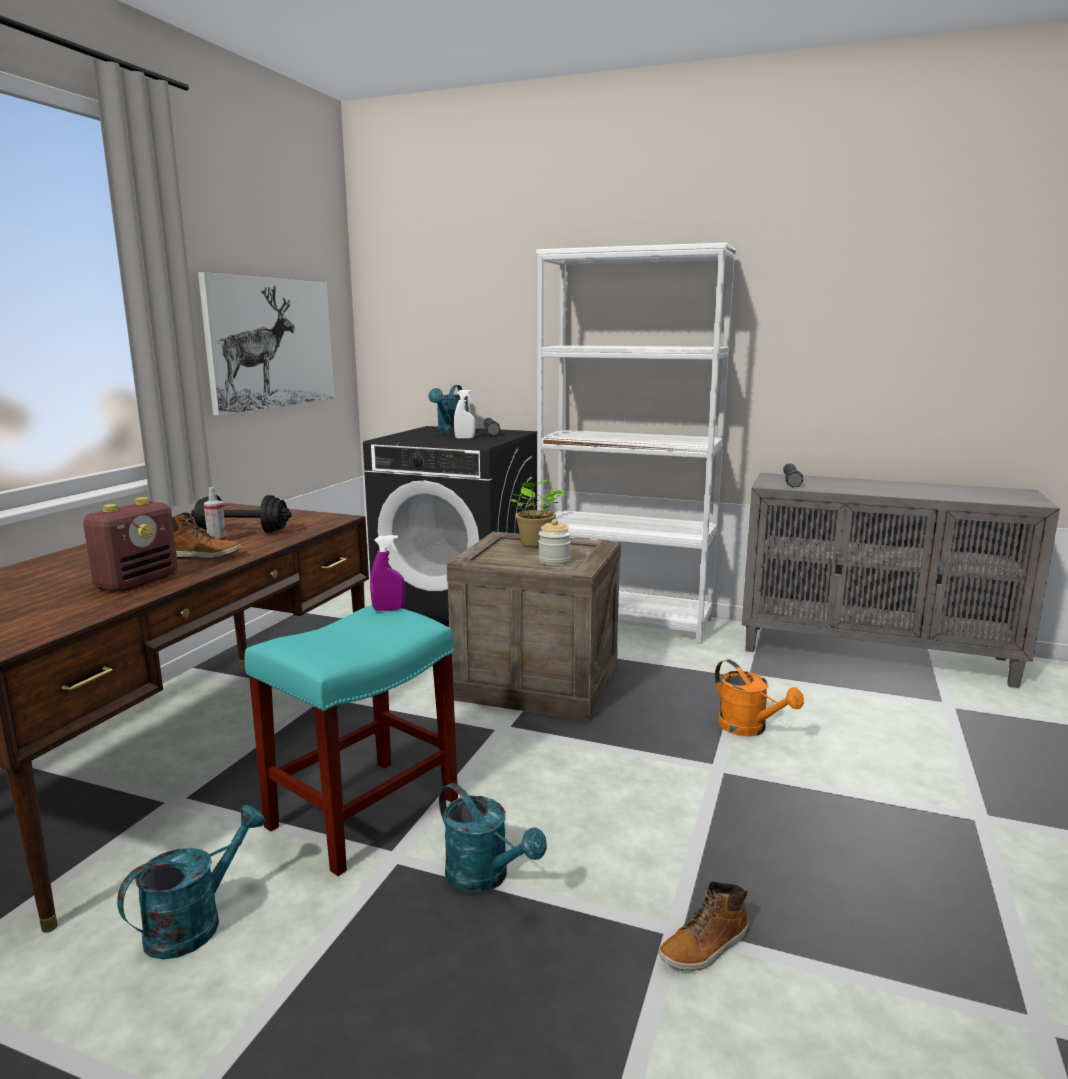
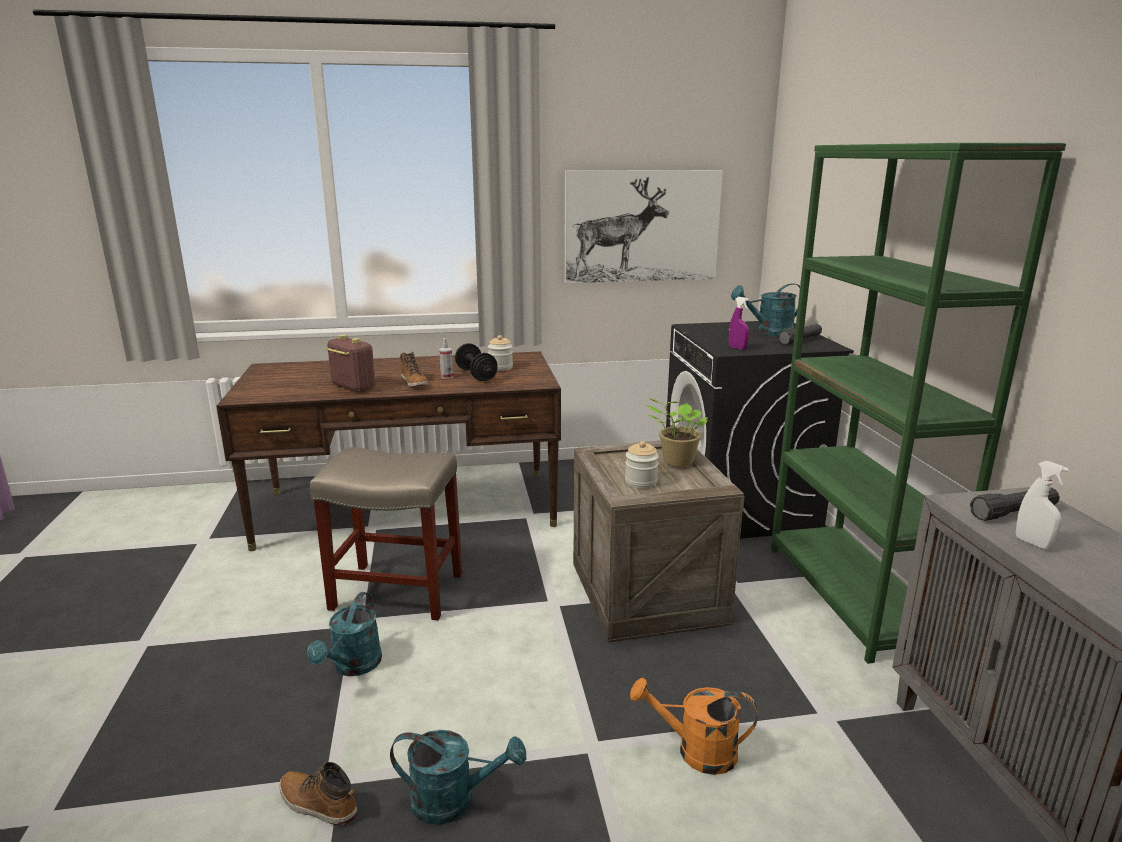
camera: 60 degrees right, 5 degrees up
(138, 582) = (353, 387): radio -> radio turned 135 degrees counterclockwise
(195, 922) = (269, 584): turquoise watering can -> turquoise watering can (454, 800)
(243, 521) = (500, 367): none -> jar
(362, 814) = (395, 591): turquoise stool -> beige stool
(388, 609) = (430, 459): purple spray bottle -> purple spray bottle (737, 348)
(464, 438) = (749, 341): white spray bottle -> white spray bottle (1033, 543)
(625, 620) = (851, 596): white bookcase -> green bookcase
(749, 729) = (696, 751): orange watering can -> orange watering can turned 75 degrees clockwise

